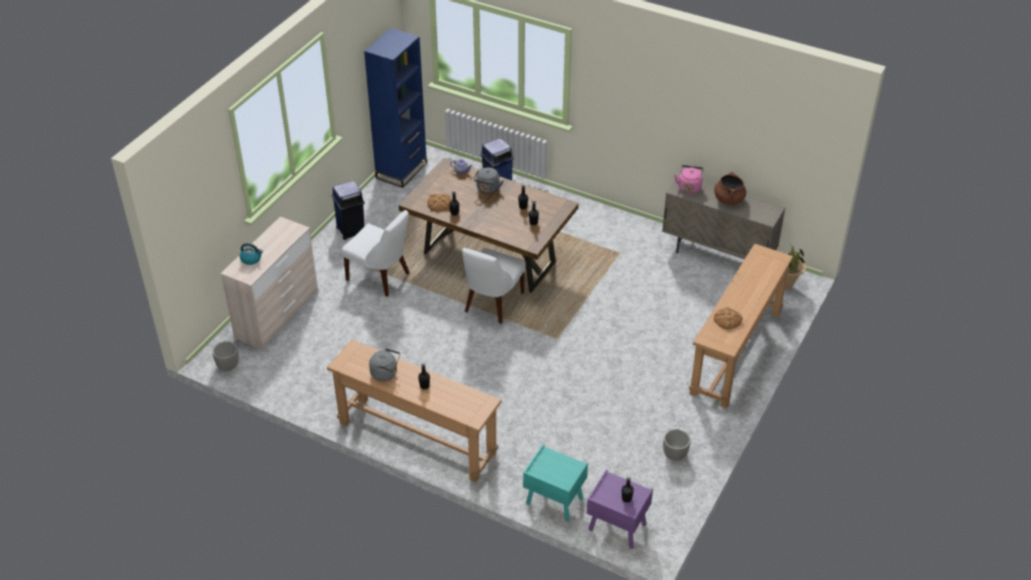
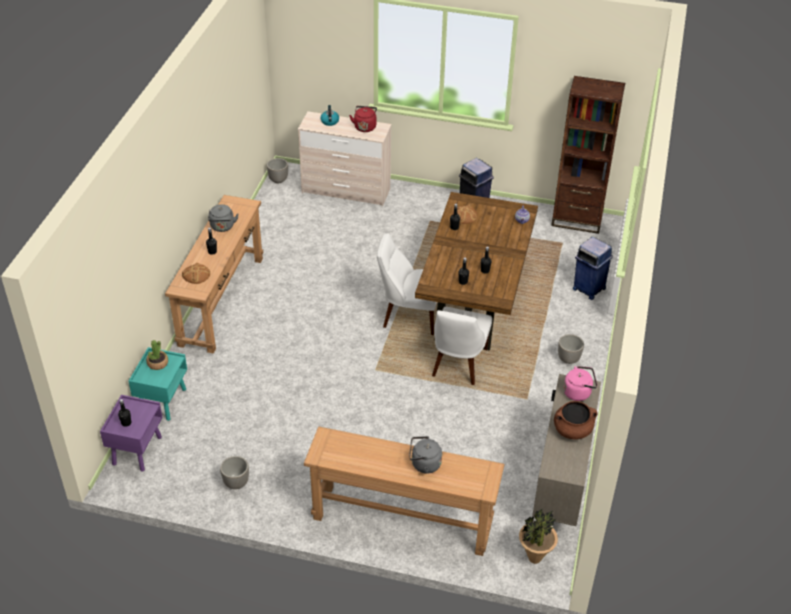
camera: 75 degrees right, 0 degrees up
(275, 235) = (365, 126): none -> red kettle
(380, 277) = (416, 238): white chair -> white chair (458, 364)
(401, 170) = (577, 220): blue bookcase -> brown bookcase
(487, 189) = (501, 242): grey kettle -> grey kettle (424, 464)
(547, 467) = (157, 363): none -> potted plant
(581, 219) = (568, 359): none -> planter
(727, 319) = (361, 451): bread -> bread (196, 275)

